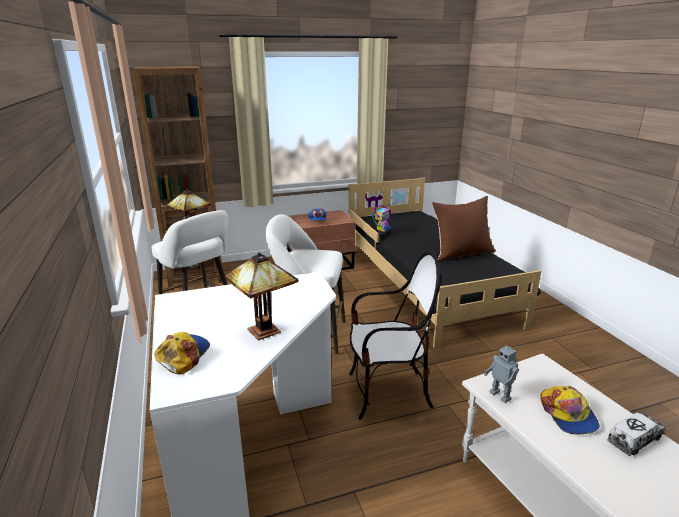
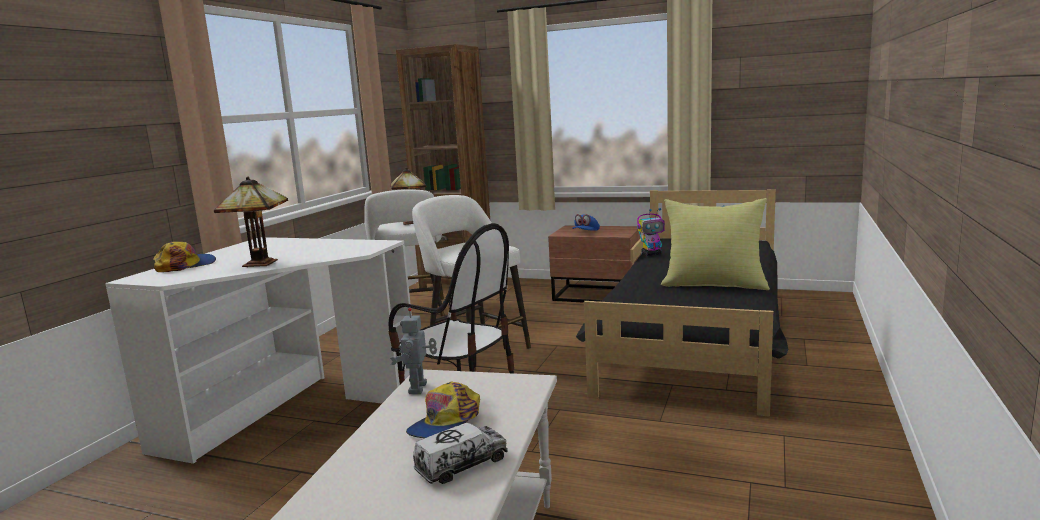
camera: 40 degrees right, 10 degrees down
(461, 253) = (714, 284): brown pillow -> yellow pillow
(634, 440) = (461, 465): toy truck -> toy truck turned 45 degrees counterclockwise

